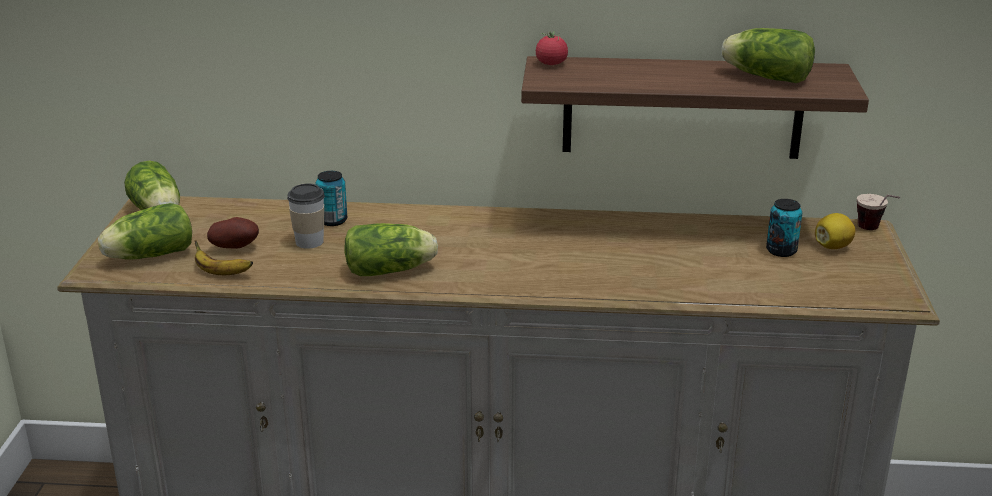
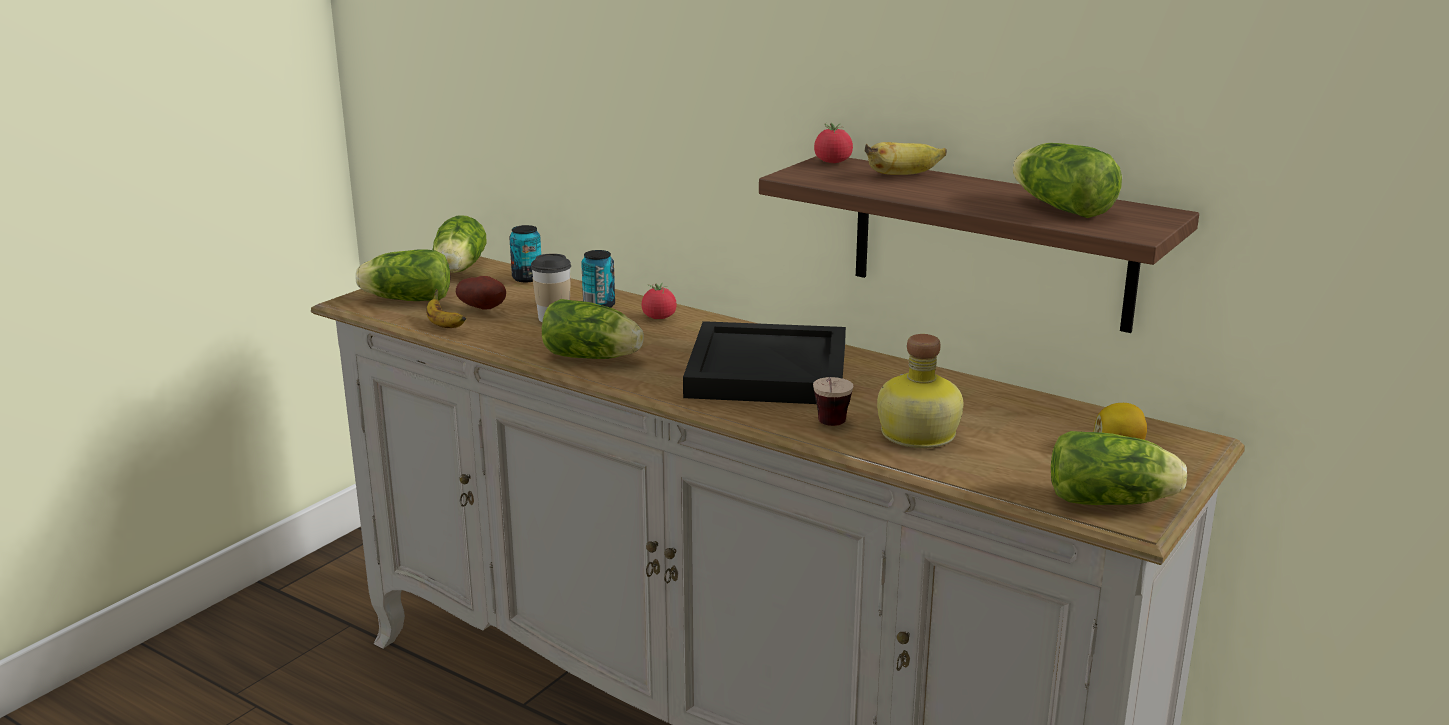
camera: 30 degrees right, 5 degrees down
(396, 220) = (659, 317): none -> tomato
(536, 246) = (765, 370): none -> black tray
(620, 67) = (903, 175): none -> banana
(703, 272) = (916, 435): none -> bottle
(781, 251) = (1043, 437): can -> can (527, 278)
(875, 231) = (1200, 446): cup -> cup (829, 428)
(876, 288) = (1114, 501): none -> lettuce

